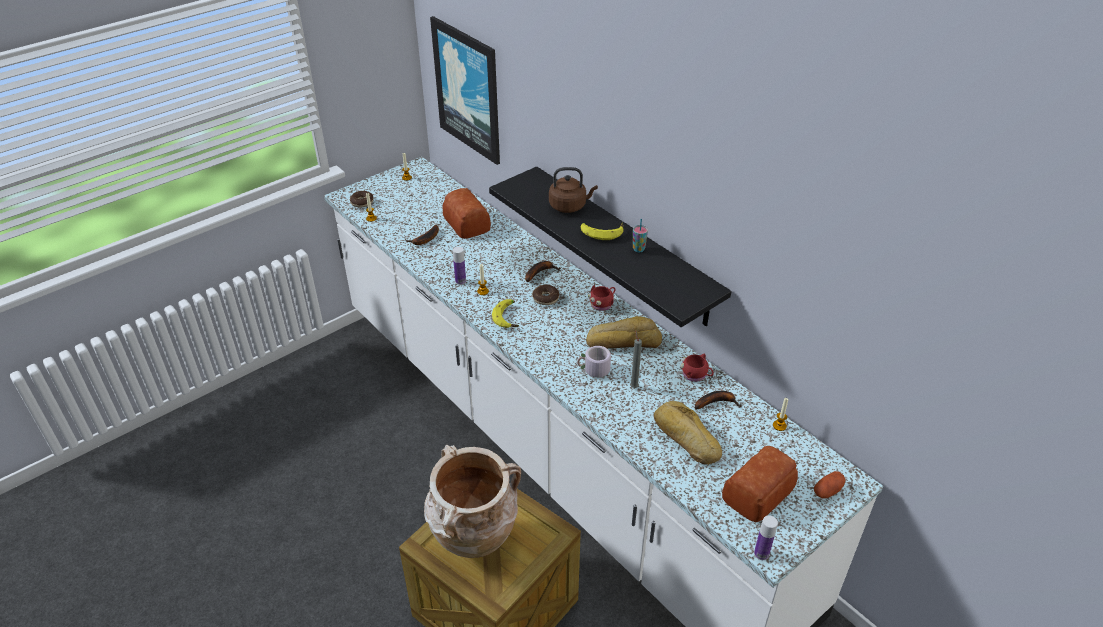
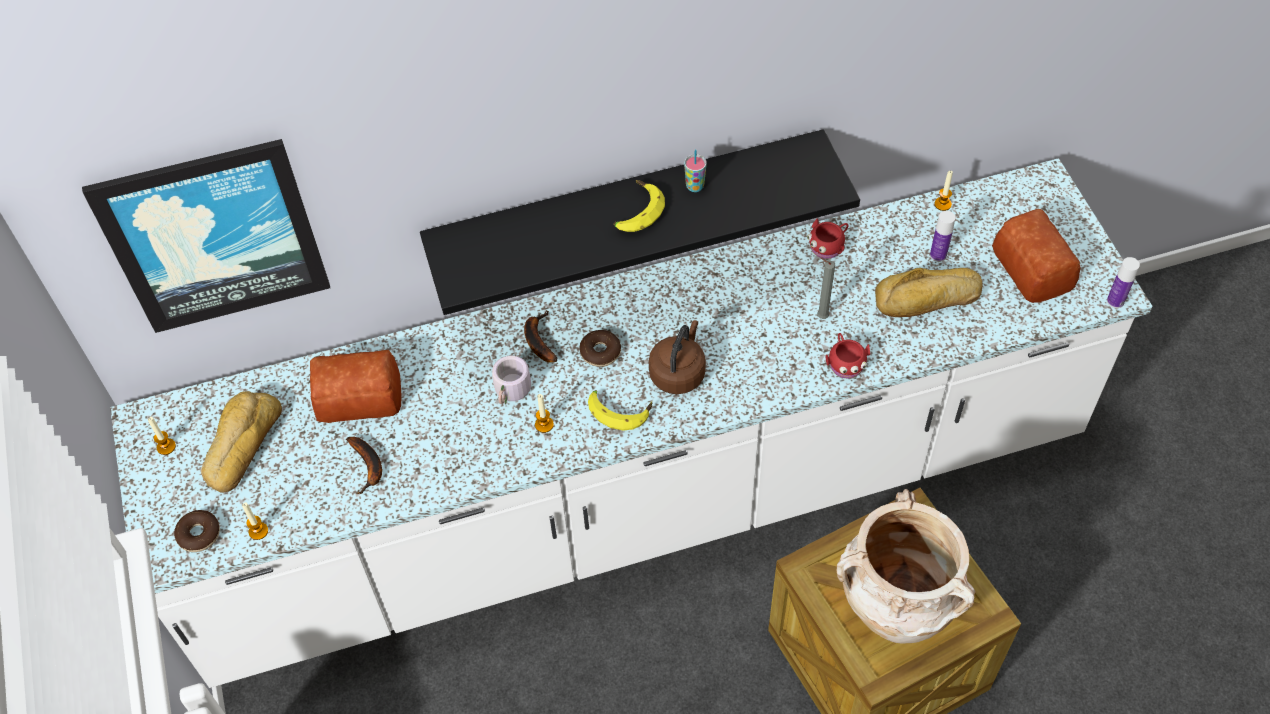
camera: 65 degrees left, 15 degrees up
(460, 281) = (504, 446): bottle -> bottle (938, 255)
(569, 206) = (552, 226): brown kettle -> brown kettle (678, 372)
(594, 371) = (775, 348): grey mug -> grey mug (513, 392)
(602, 303) = (646, 291): red mug -> red mug (845, 363)
(623, 340) = (731, 295): bread -> bread (241, 445)
(717, 402) = (883, 245): banana -> none
(827, 491) = (1051, 206): potato -> none

